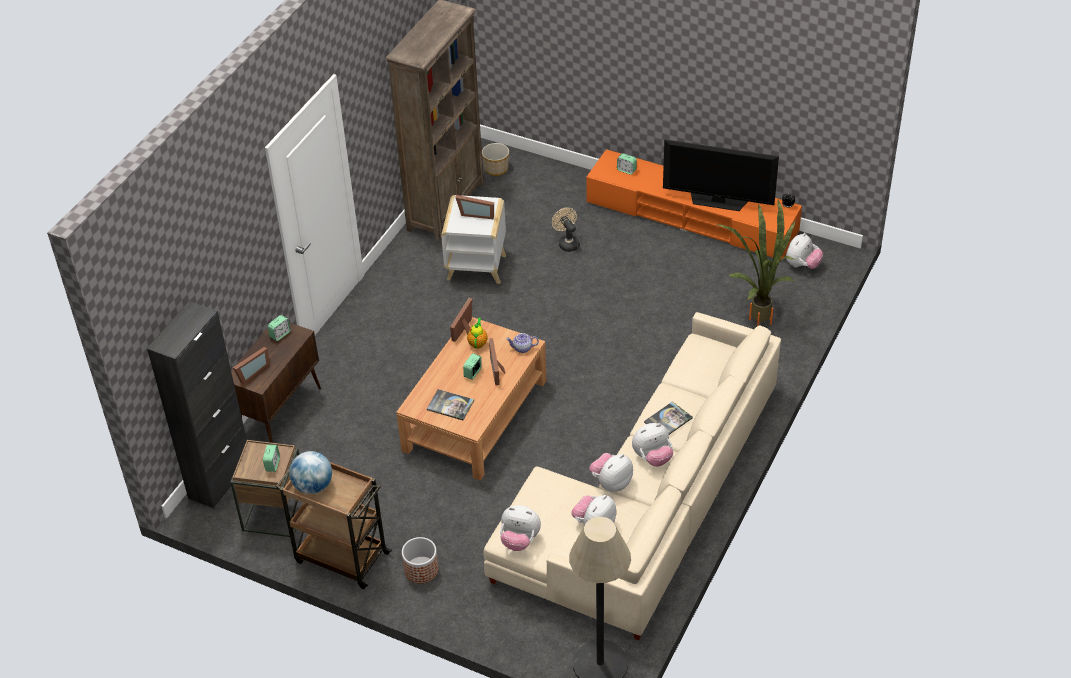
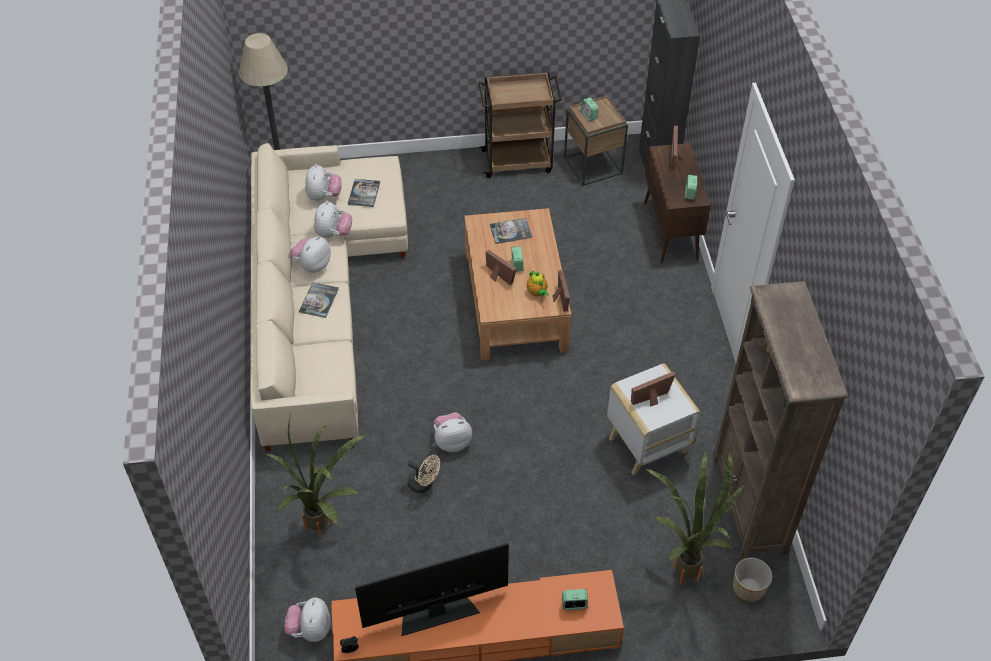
camera: 145 degrees right, 5 degrees up
(313, 486) = (531, 89): globe -> none
(421, 570) = (454, 178): planter -> none
(520, 540) = (373, 165): plush toy -> plush toy (452, 441)
(522, 348) = (494, 306): teapot -> none
(523, 194) = (686, 566): none -> potted plant
(553, 509) = (364, 193): none -> book
(567, 243) = (585, 524): beige fan -> beige fan (424, 484)

